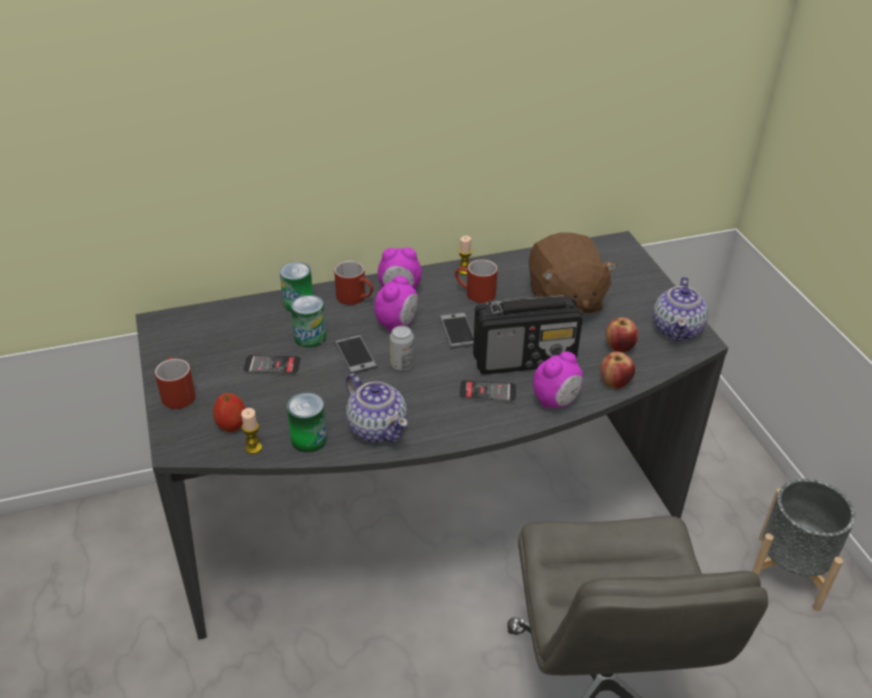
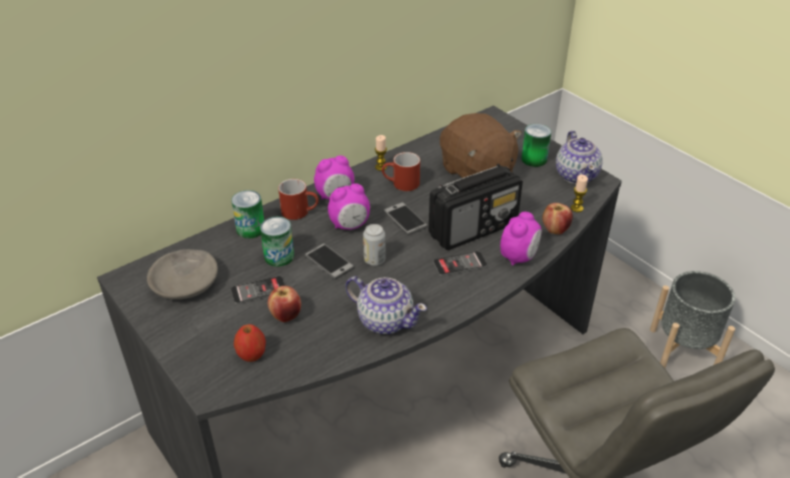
camera: 20 degrees left, 0 degrees up
(176, 393) = (181, 340): red mug -> none
(210, 340) = (186, 282): none -> grey bowl
(253, 448) = (284, 369): candle -> candle (576, 208)
(309, 439) = (330, 347): can -> can (534, 159)
(397, 324) = (350, 225): alarm clock -> alarm clock turned 60 degrees clockwise
(619, 347) = (542, 200): apple -> apple (286, 316)

